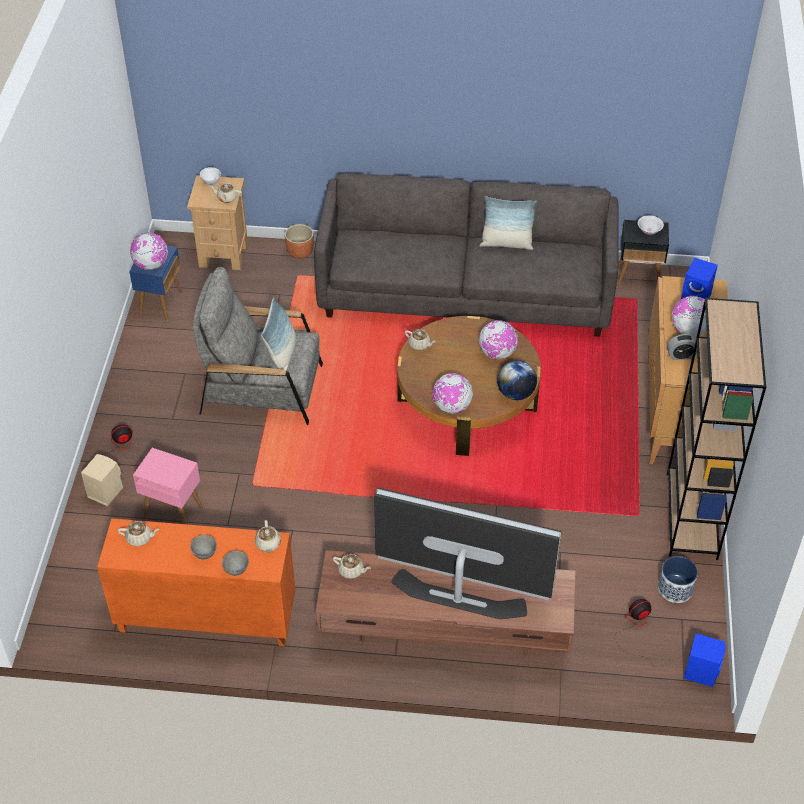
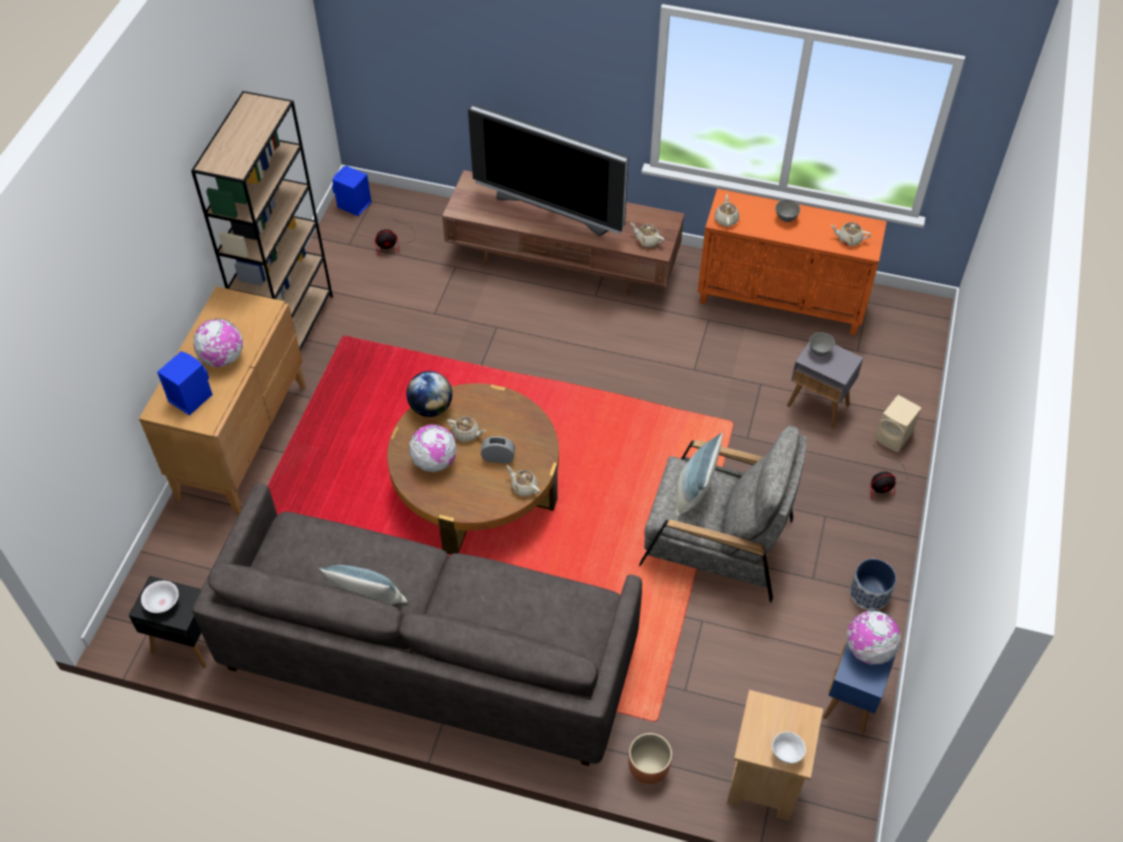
camera: 170 degrees left, 5 degrees up
(172, 511) = (818, 405): pink side table -> grey side table
(227, 198) = (762, 716): beige teapot -> beige teapot (466, 434)
(236, 571) = (756, 201): grey bowl -> grey bowl (819, 351)
(452, 407) = (507, 402): globe -> none
(675, 588) = (342, 268): planter -> planter (869, 594)
(680, 355) = (250, 330): alarm clock -> alarm clock (498, 458)

